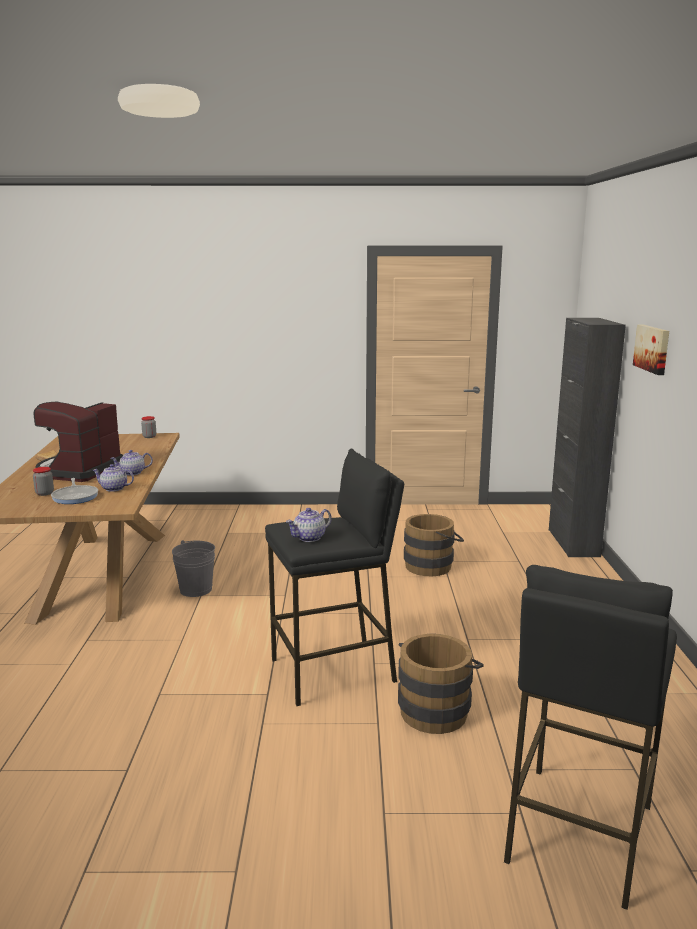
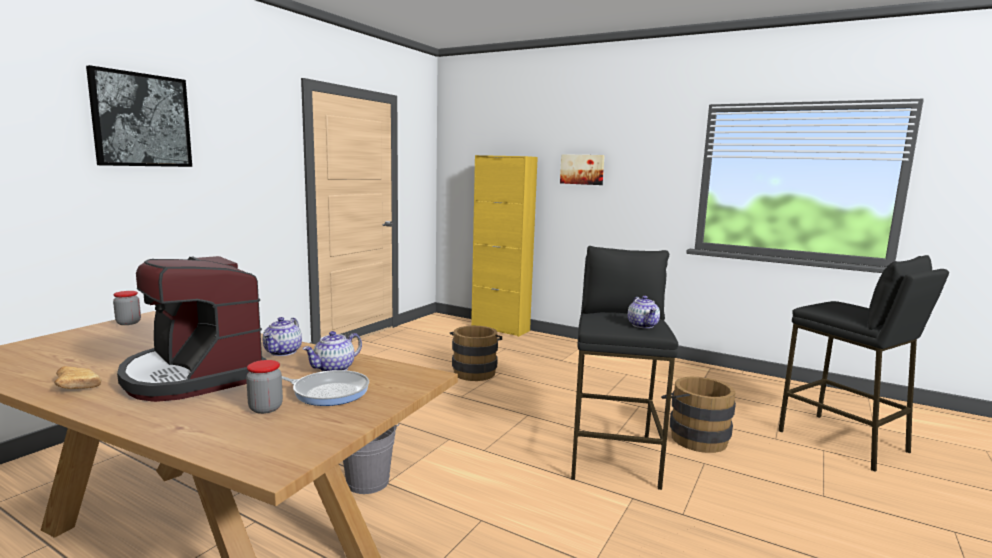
camera: 60 degrees left, 5 degrees down
(219, 297) = (141, 120): none -> picture
(573, 543) = (500, 329): black cabinet -> yellow cabinet

